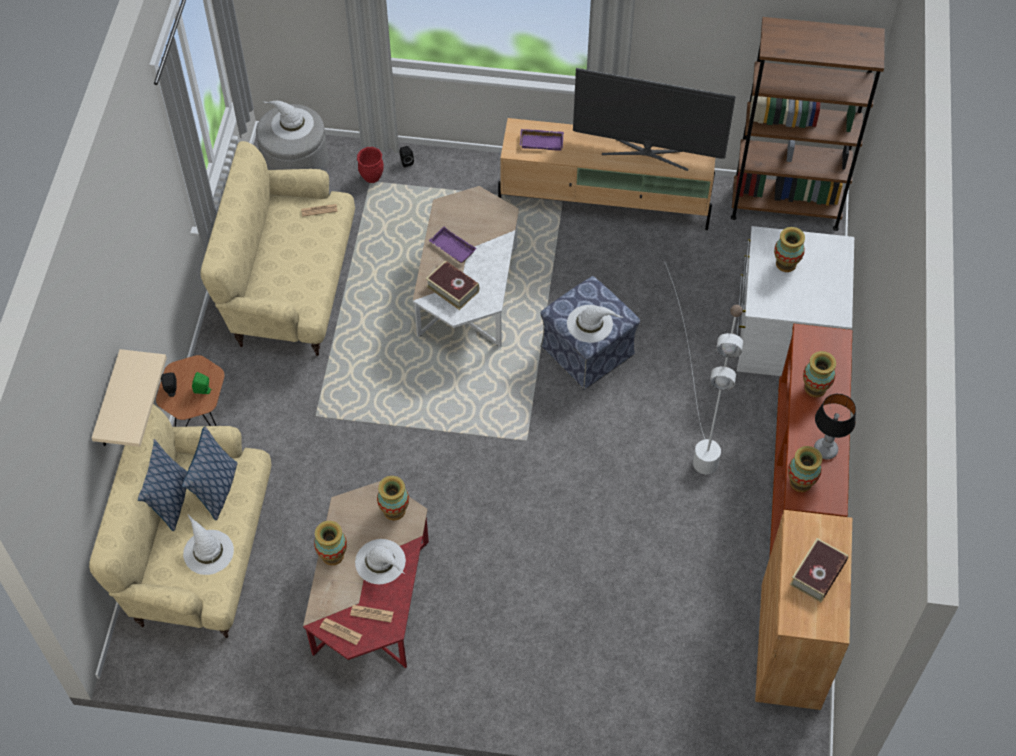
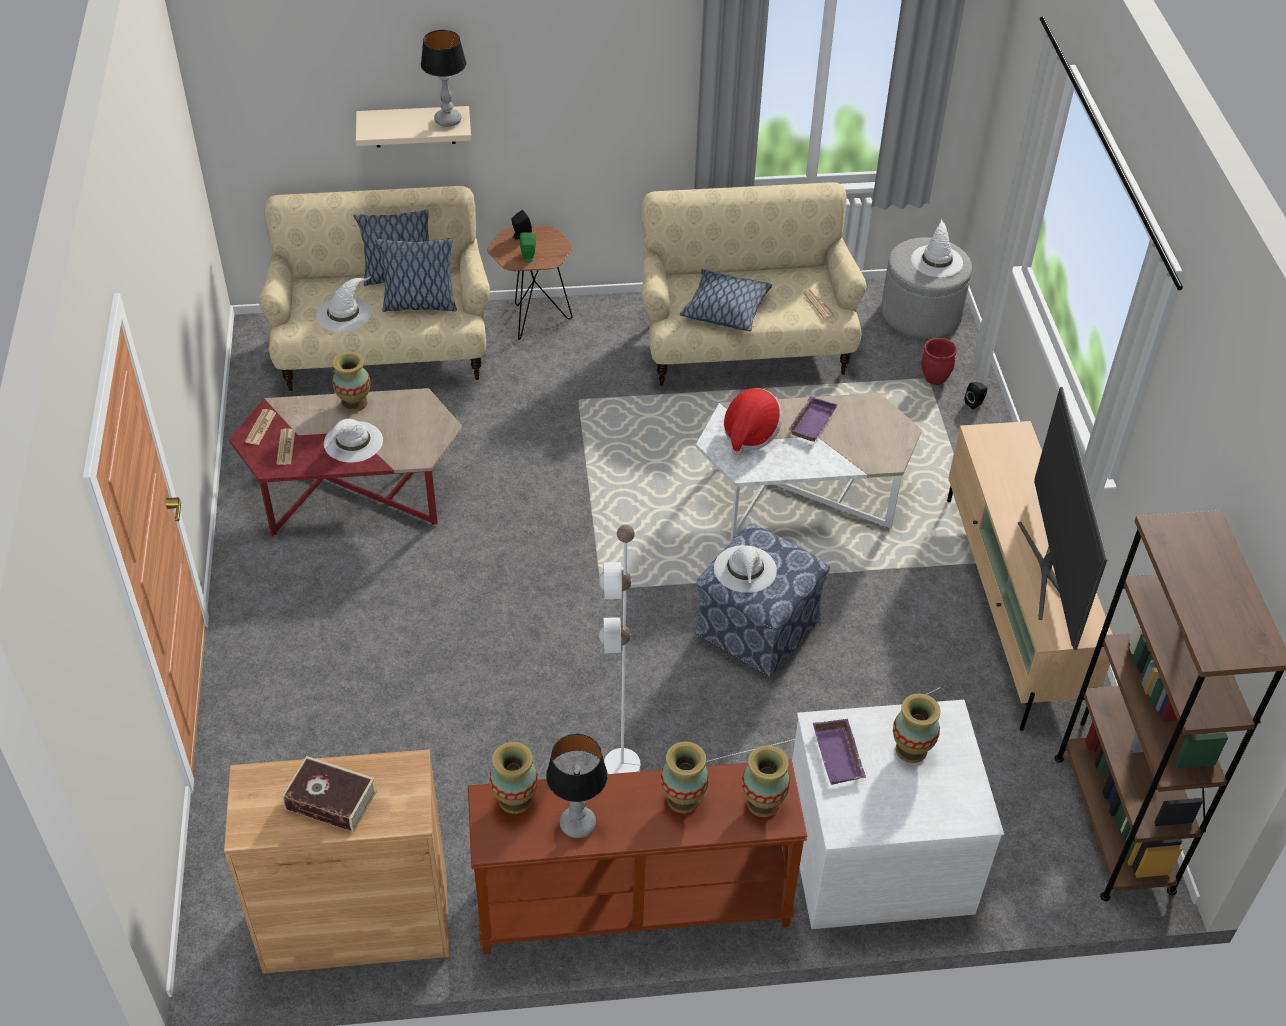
camera: 75 degrees right, 10 degrees down
(136, 368) = (448, 120): none -> table lamp
(302, 272) = (725, 309): none -> pillow
(394, 510) = (422, 440): vase -> vase (763, 802)
(452, 289) = (750, 433): book -> hat
(542, 141) = (1008, 460): purple tray -> purple tray (840, 756)

